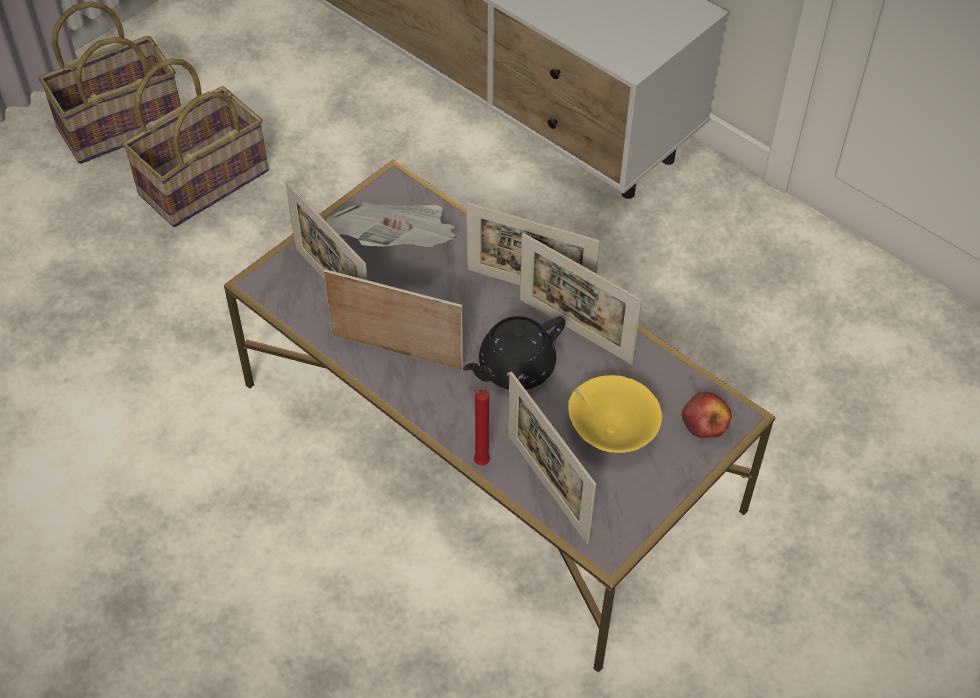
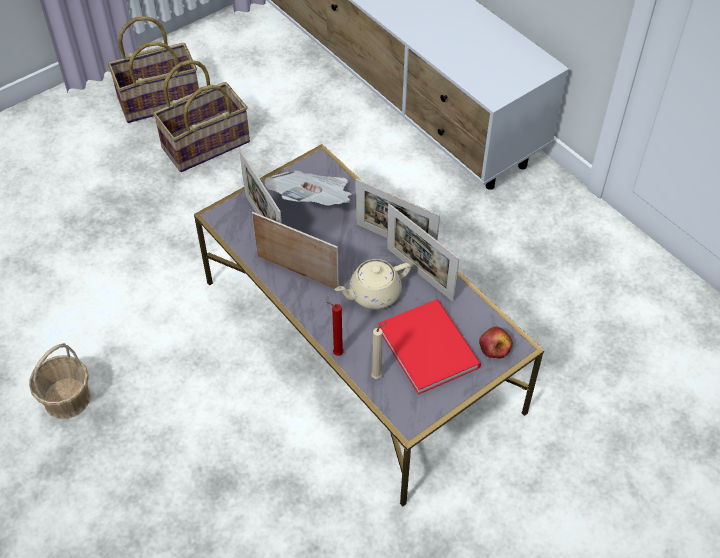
camera: 10 degrees right, 0 degrees up
(67, 587) = (67, 398): none -> basket
(514, 368) = (373, 294): black teapot -> beige teapot
(547, 487) = (378, 376): picture frame -> beige candle
(610, 431) = (429, 344): yellow bowl -> red book

